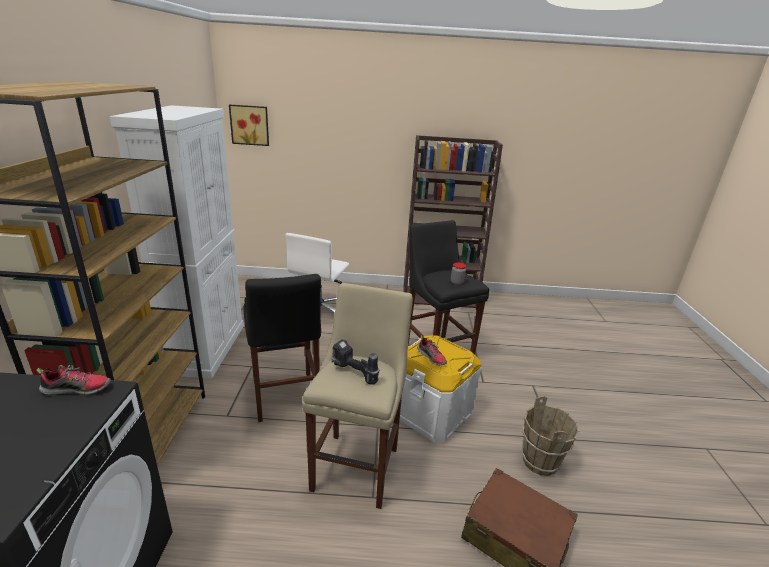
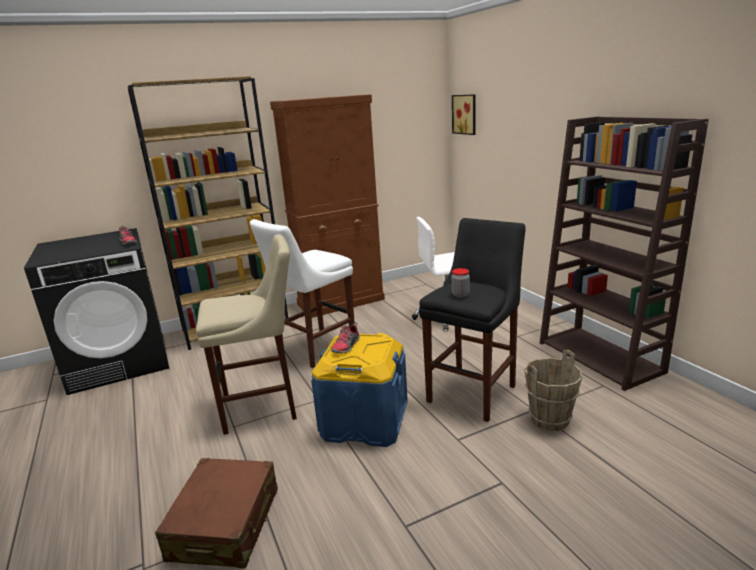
camera: 65 degrees right, 5 degrees down
(207, 348) = (341, 301): white cabinet -> brown cabinet
(285, 398) = (314, 350): black stool -> white stool
(353, 374) = (231, 303): power drill -> none
(431, 412) = (365, 421): white storage box -> blue storage box
(540, 462) = (350, 521): brown bucket -> brown bucket (550, 419)

